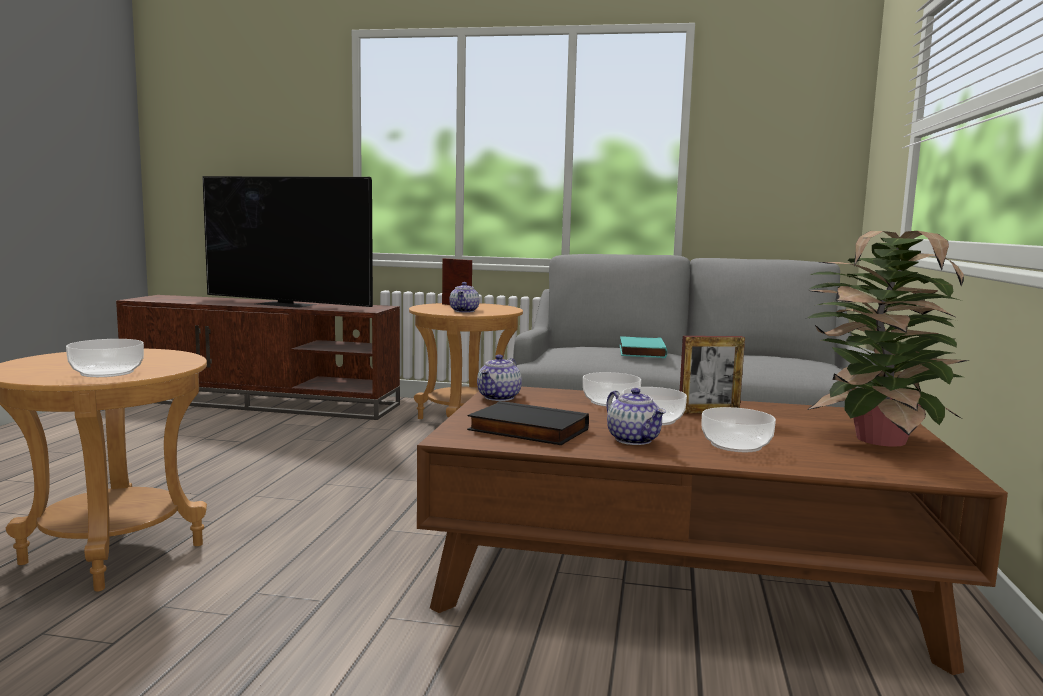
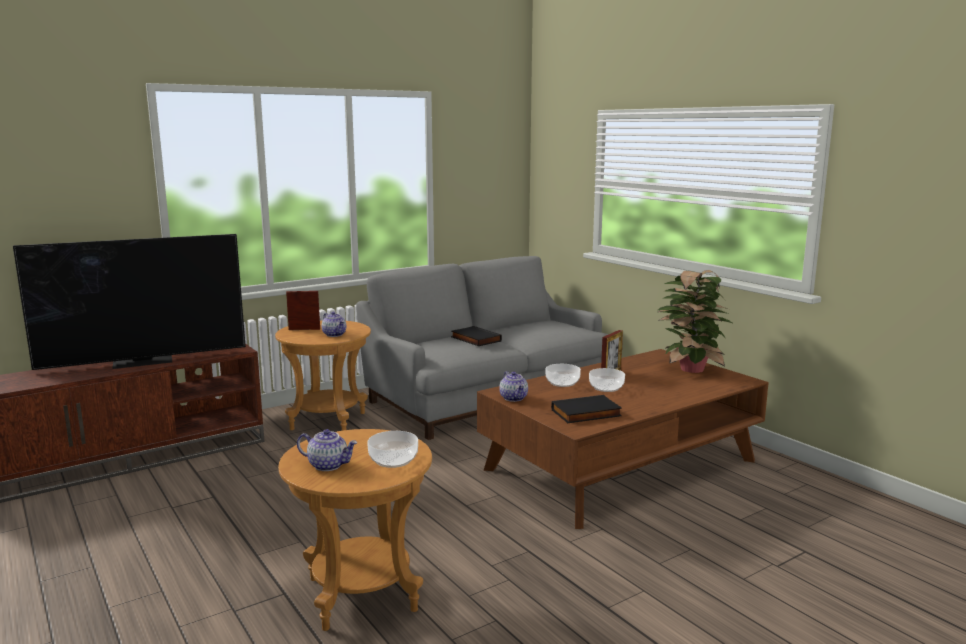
camera: 45 degrees left, 5 degrees up
(634, 440) = (632, 402): teapot -> teapot (328, 465)
(640, 351) = (475, 339): turquoise book -> black book
(735, 445) = (664, 390): bowl -> none

